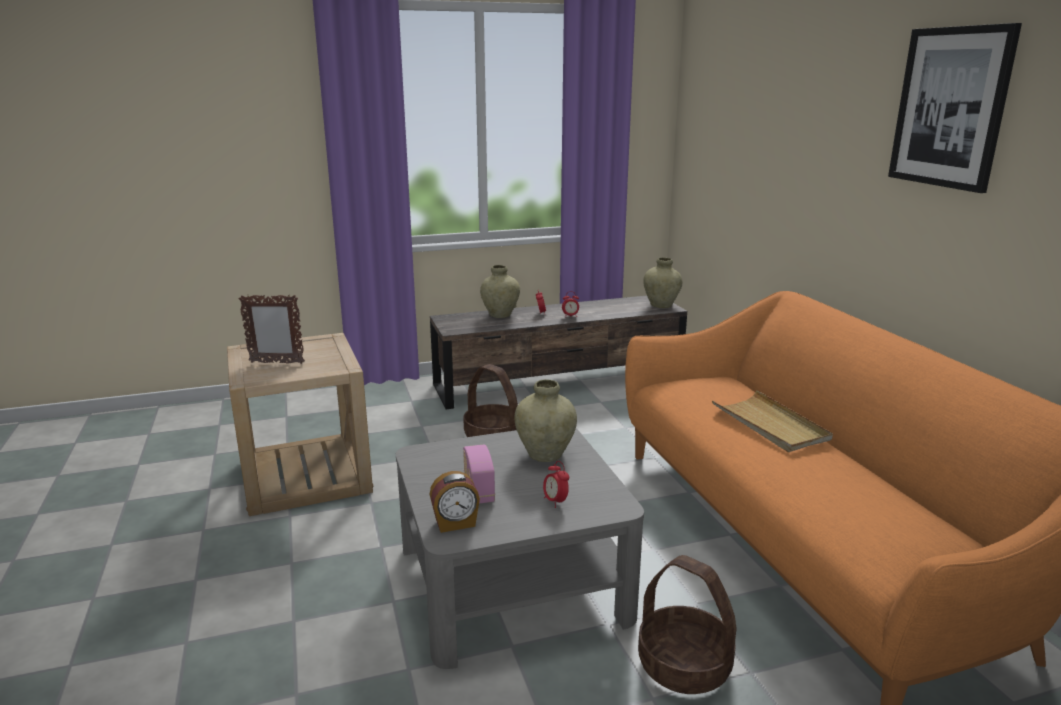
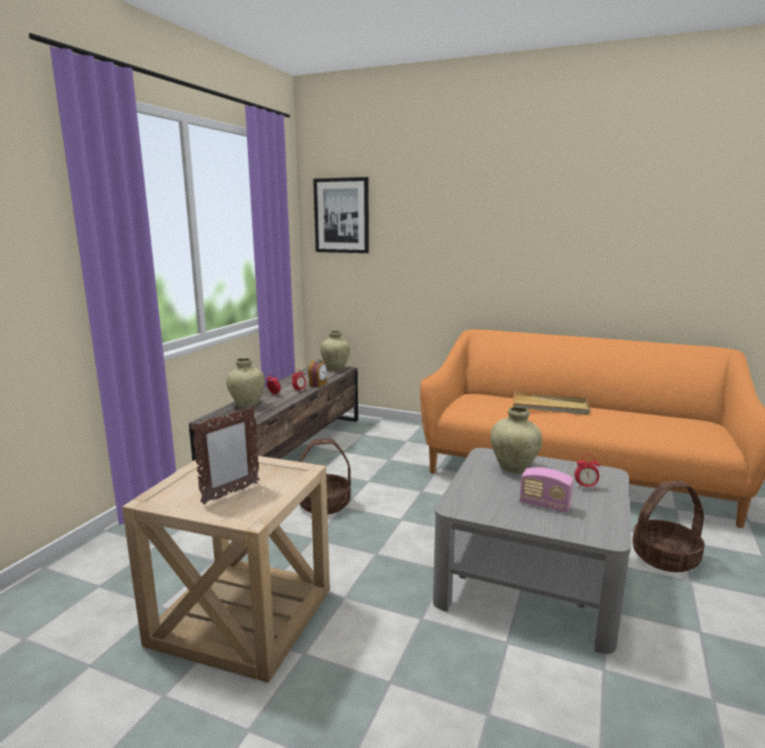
camera: 50 degrees left, 5 degrees down
(455, 524) = (589, 528): alarm clock -> alarm clock (318, 384)
(950, 108) = (582, 202): picture -> picture (341, 215)

